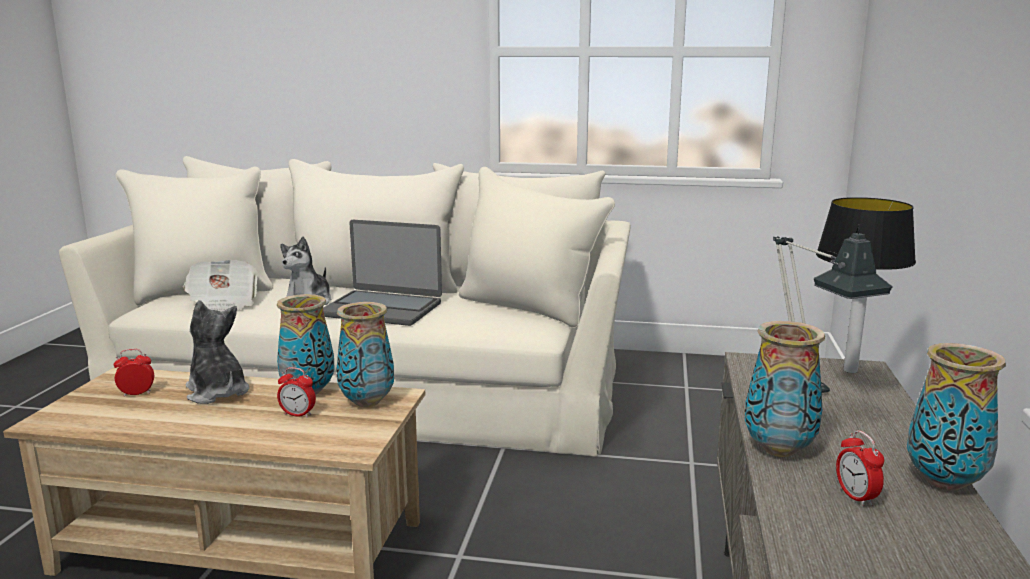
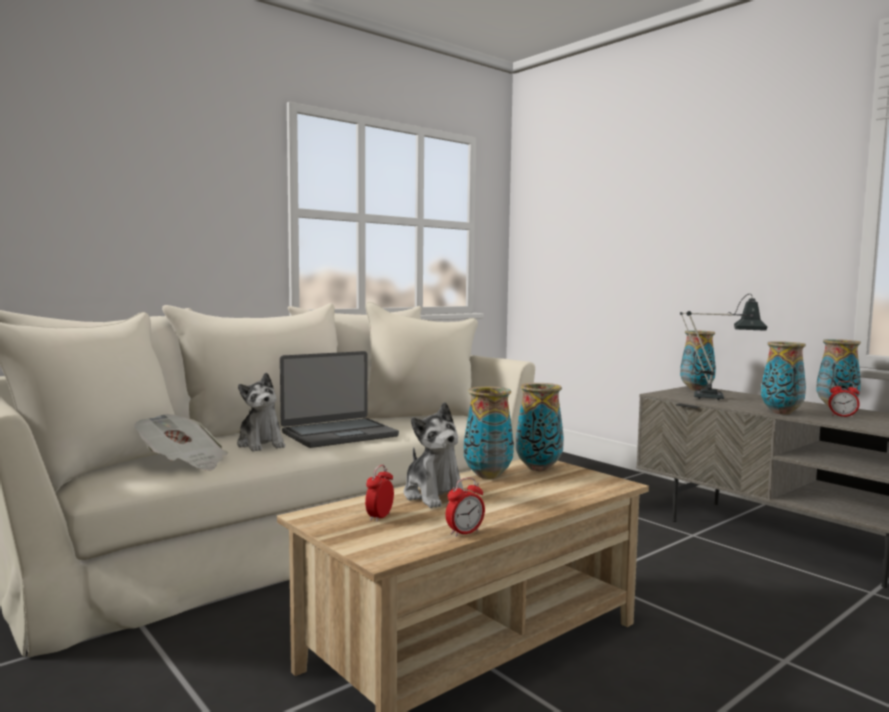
camera: 50 degrees left, 10 degrees down
(217, 392) = (434, 495): plush toy -> plush toy turned 120 degrees counterclockwise
(298, 414) = (530, 485): alarm clock -> alarm clock (464, 532)
(849, 370) = (696, 389): table lamp -> vase

